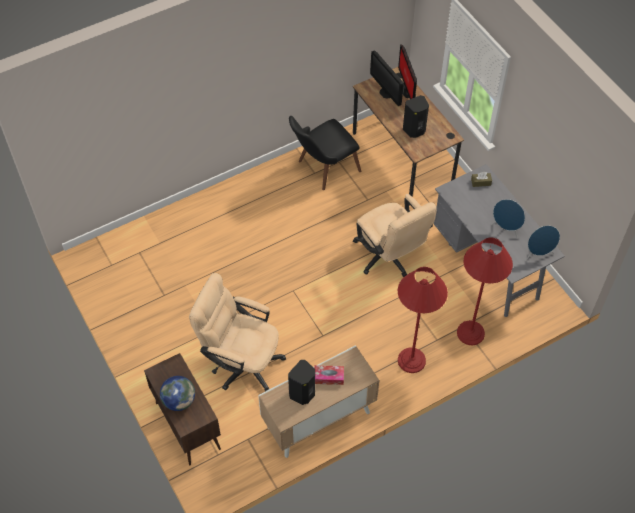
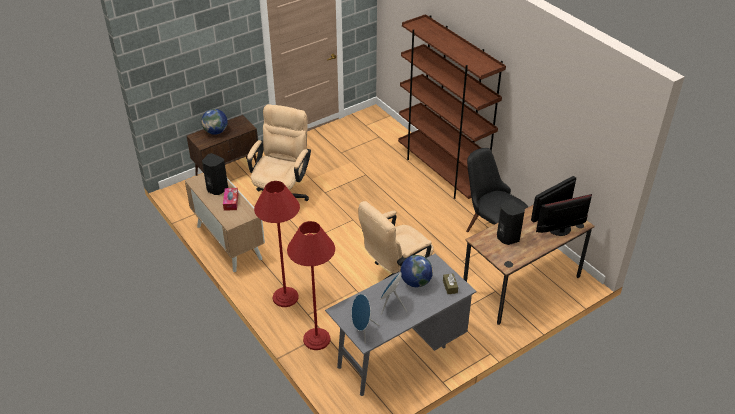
camera: 85 degrees right, 15 degrees down
(222, 197) = (442, 173): none -> brown bookcase
(475, 207) = (416, 282): none -> globe

